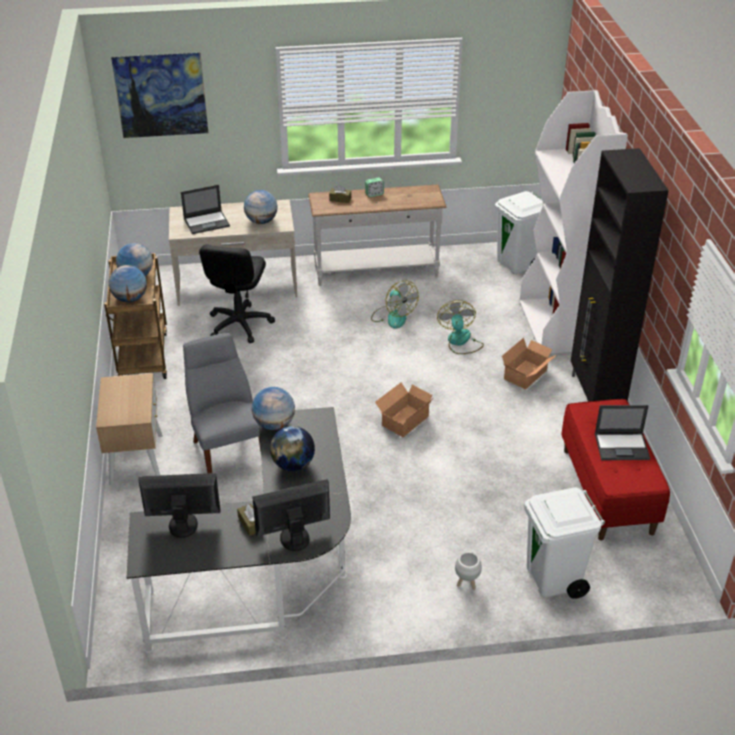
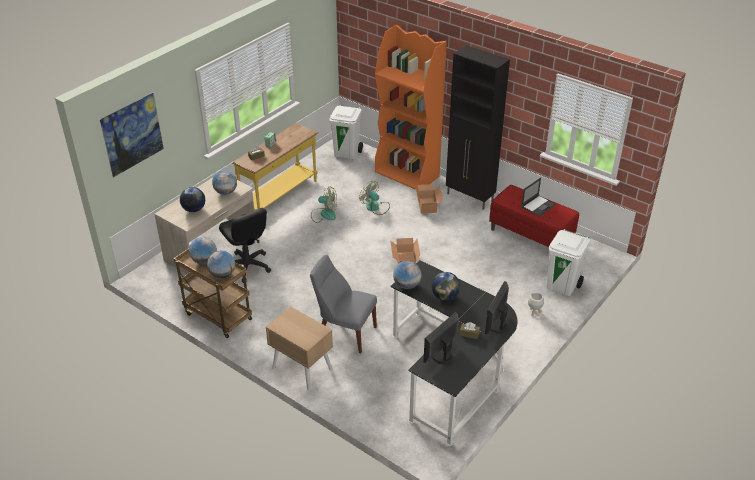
camera: 45 degrees left, 0 degrees up
(207, 222) = (194, 209): laptop -> globe
(376, 272) = (280, 196): white console table -> yellow console table
(555, 326) = (407, 174): white bookcase -> orange bookcase

